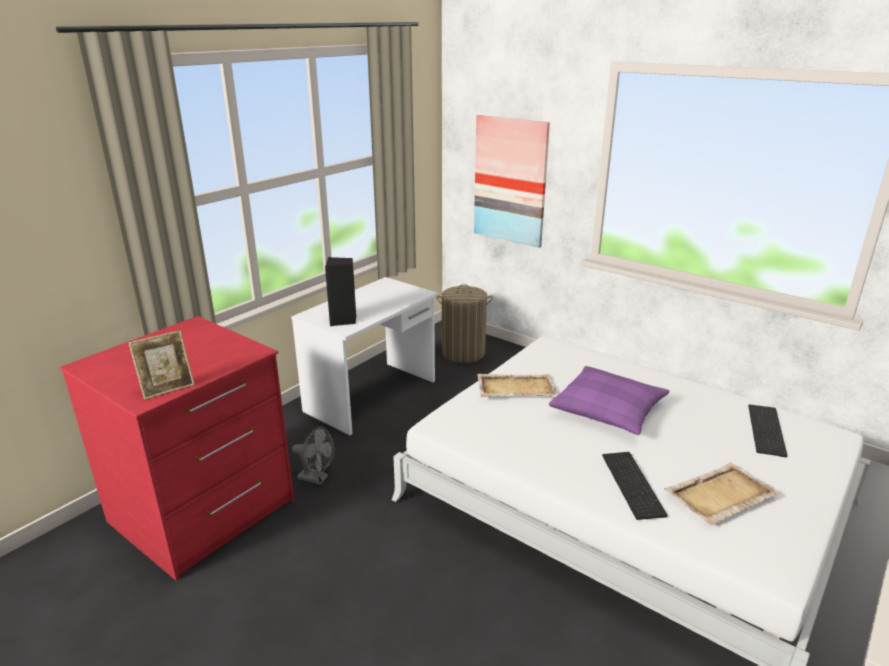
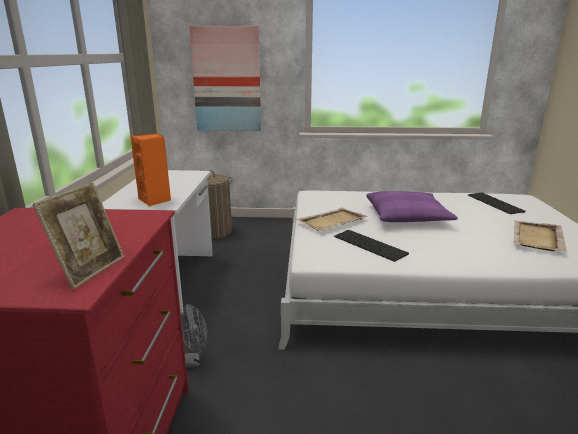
camera: 35 degrees left, 5 degrees down
(343, 320) = (155, 200): black speaker -> orange speaker
(634, 485) = (490, 249): keyboard -> keyboard (371, 245)

